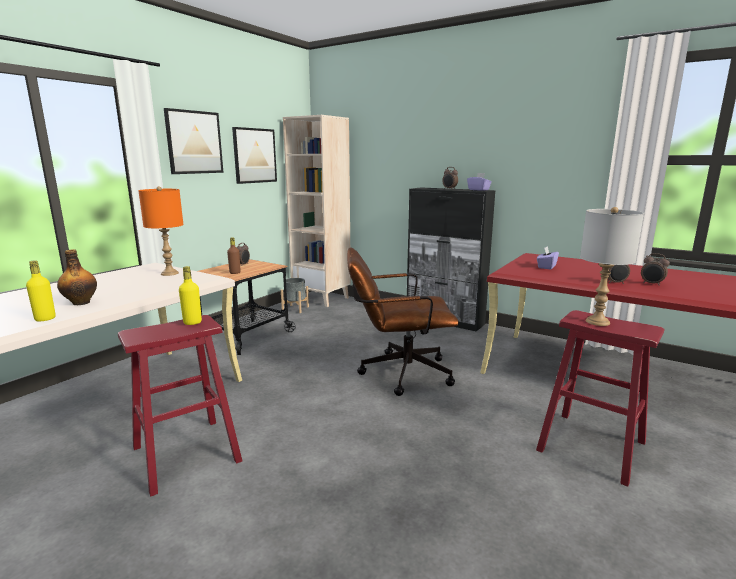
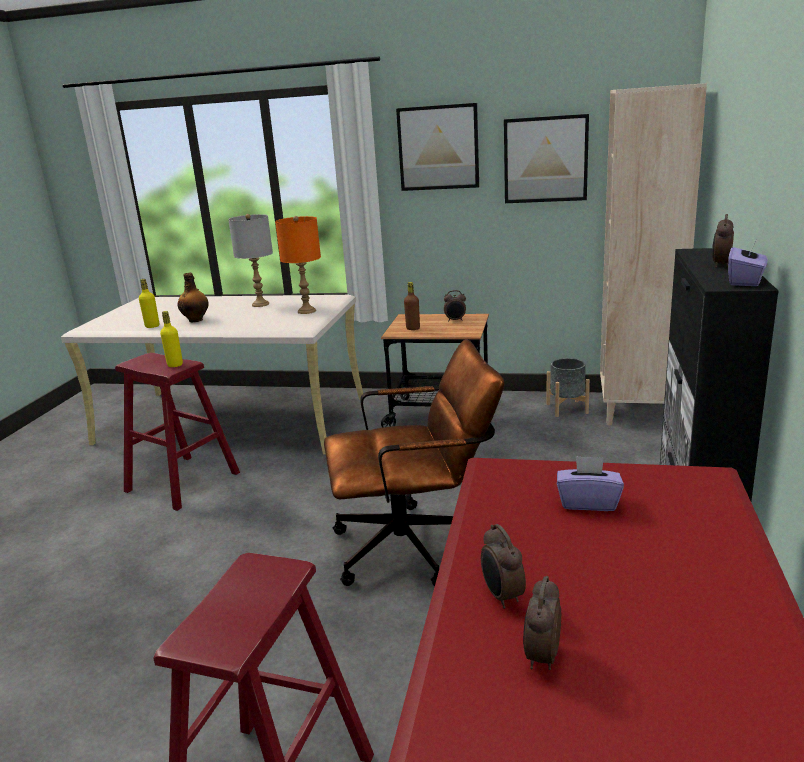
camera: 70 degrees right, 5 degrees up
(397, 373) = (417, 546): brown office chair -> brown office chair turned 105 degrees clockwise
(597, 322) = (244, 589): grey table lamp -> grey table lamp (260, 304)

